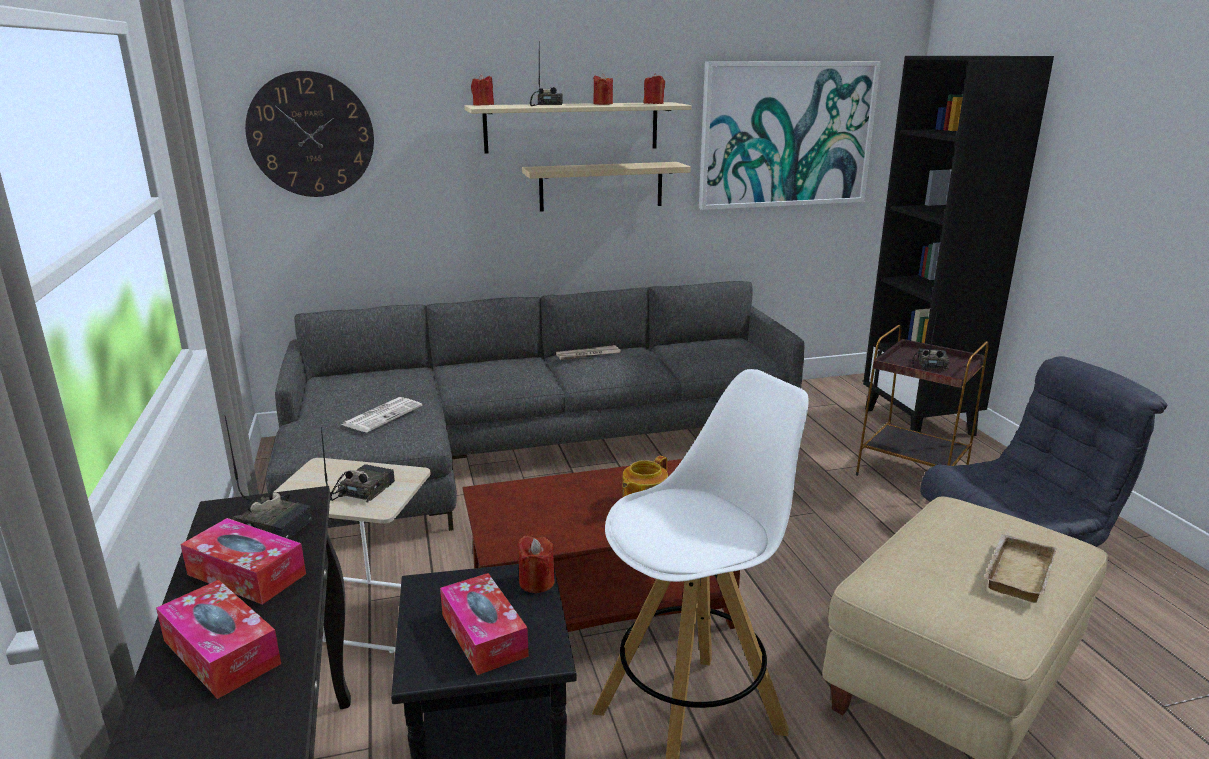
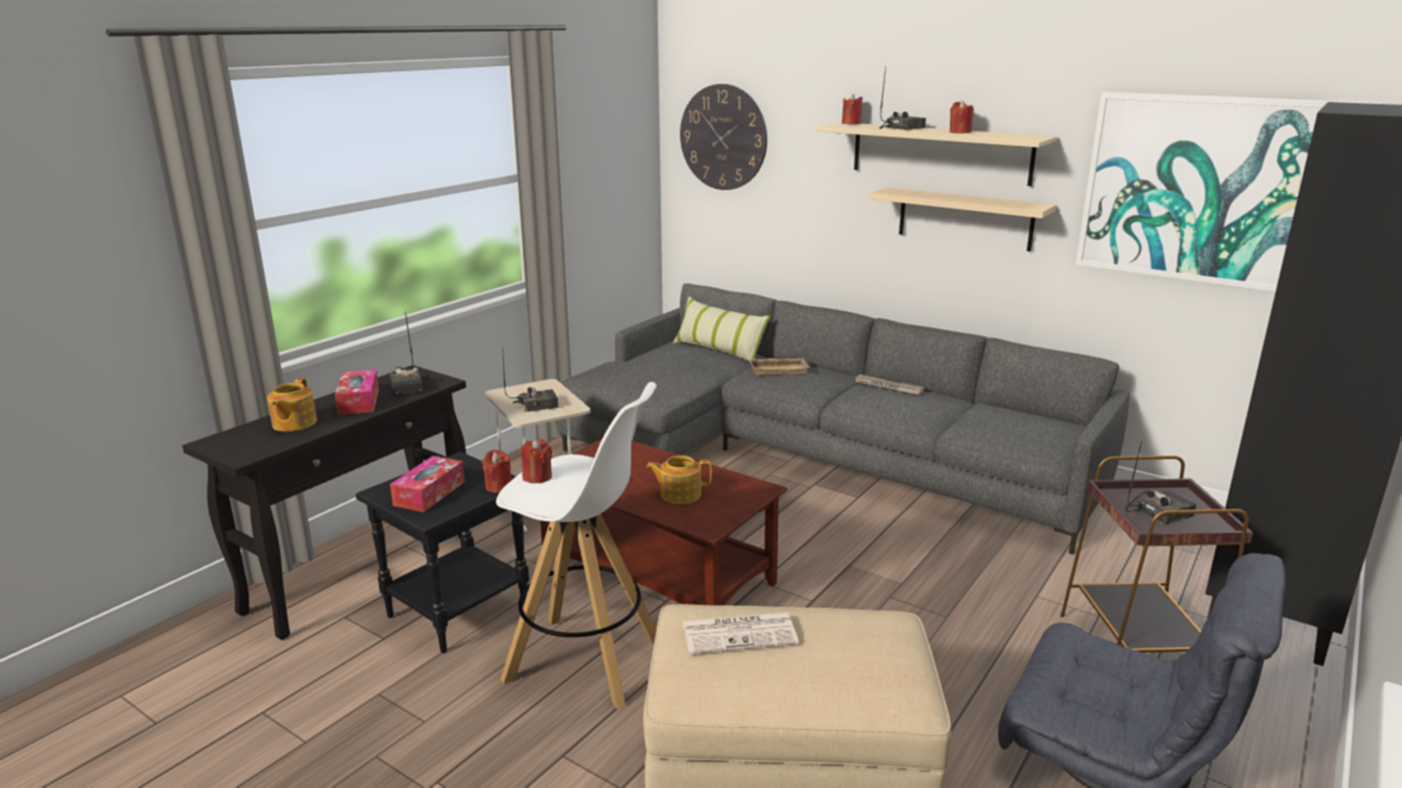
camera: 50 degrees right, 0 degrees up
(221, 652) = (293, 423): tissue box -> teapot
(382, 375) = (719, 350): none -> pillow
(382, 415) = (660, 374): newspaper -> newspaper (740, 633)
(653, 103) = (1011, 136): red candle -> red candle (537, 477)
(1015, 572) = (801, 674): beige tray -> beige tray (779, 369)

